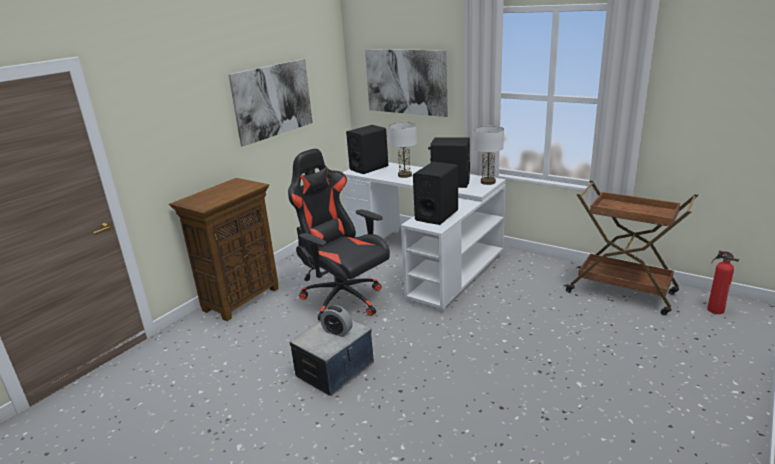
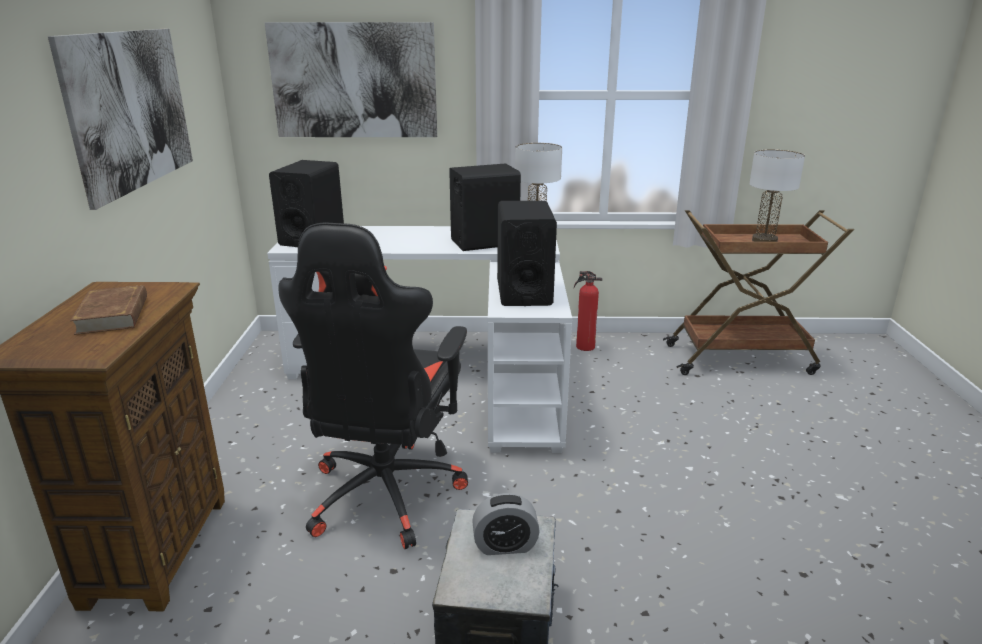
camera: 35 degrees left, 0 degrees up
(225, 192) = (114, 315): none -> brown book
(346, 302) = (389, 485): black office chair -> black office chair turned 90 degrees counterclockwise
(404, 175) = (392, 241): table lamp -> table lamp (764, 241)
(714, 309) = (845, 354): fire extinguisher -> fire extinguisher (584, 346)

